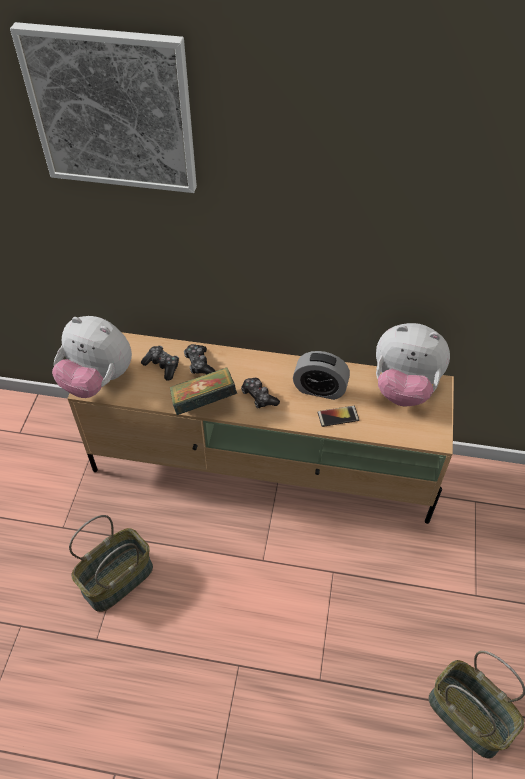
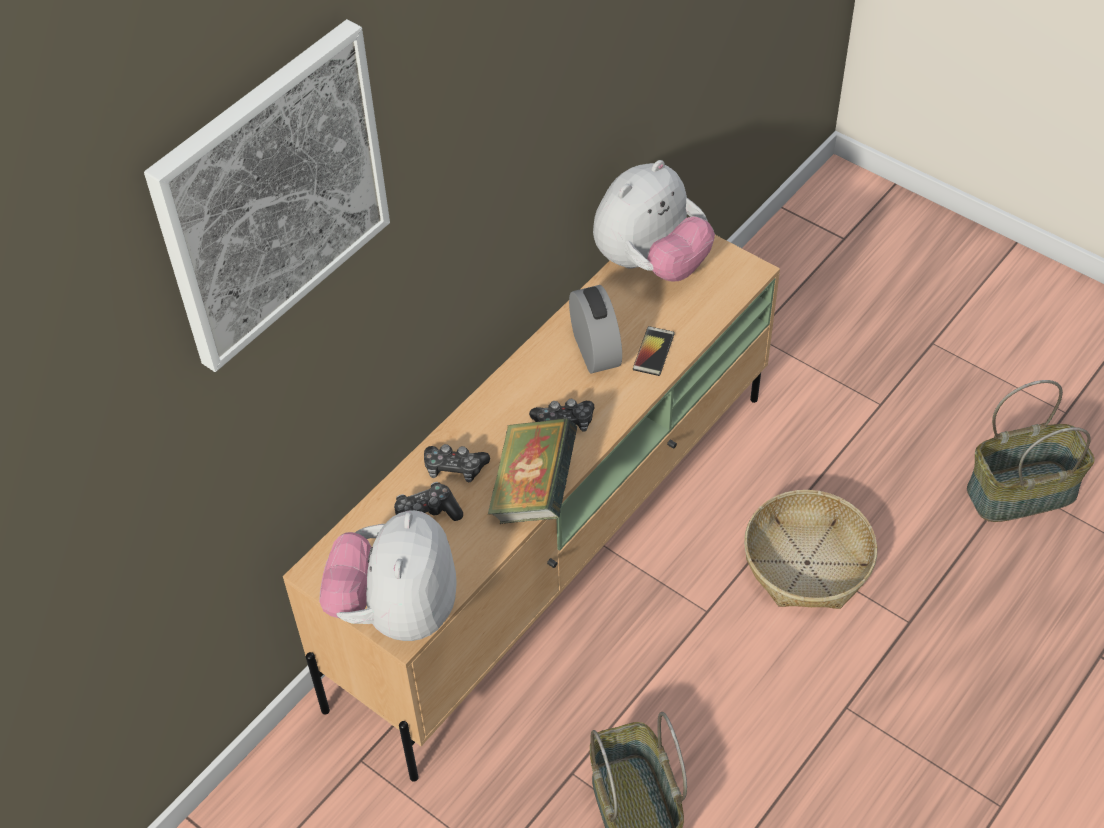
camera: 60 degrees left, 0 degrees up
(97, 380) = (397, 610): plush toy -> plush toy turned 135 degrees clockwise
(320, 389) = (595, 350): alarm clock -> alarm clock turned 60 degrees counterclockwise
(328, 600) = (807, 562): none -> basket

